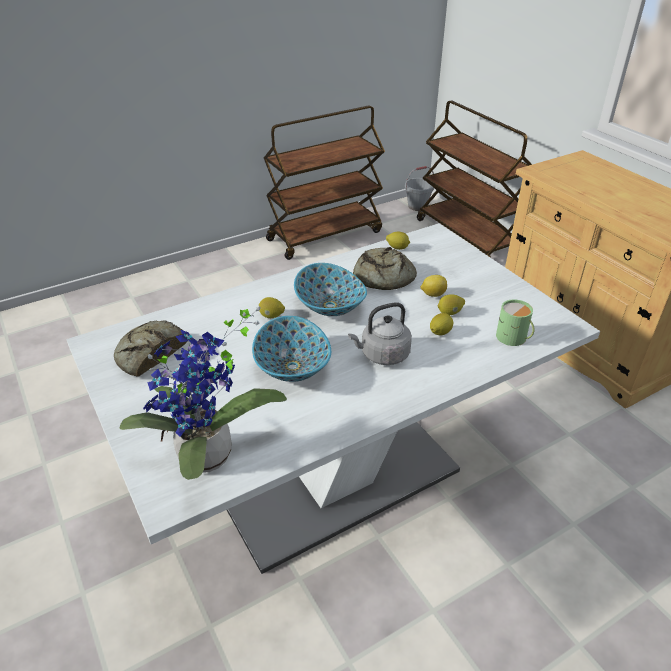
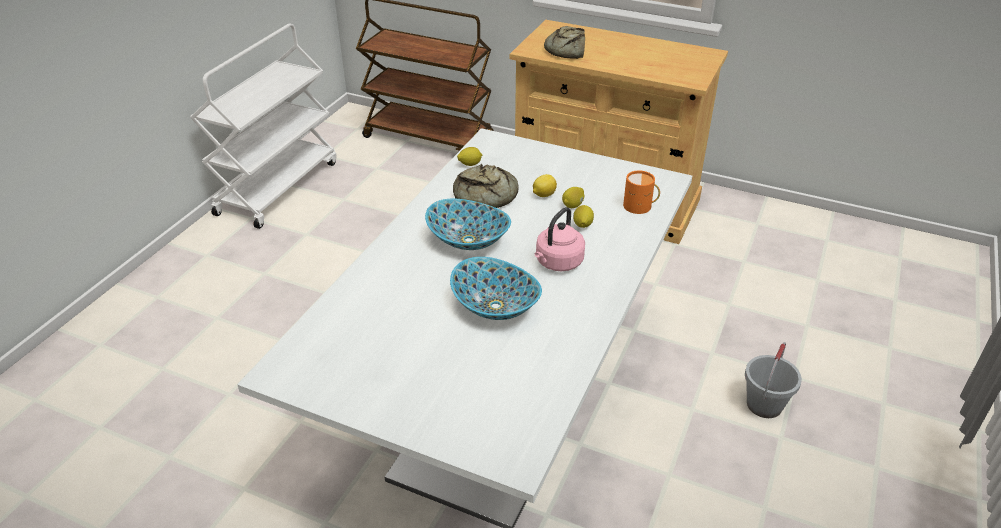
camera: 35 degrees left, 0 degrees up
(149, 353) = (347, 356): bread -> bread (566, 50)
(208, 460) = (513, 414): potted plant -> none
(271, 316) = (425, 271): lemon -> none
(325, 235) = (277, 187): brown cart -> white cart
(382, 355) = (557, 263): grey kettle -> pink kettle
(417, 206) = (352, 123): grey bucket -> grey bucket (764, 405)
(513, 338) = (640, 206): green mug -> orange mug

